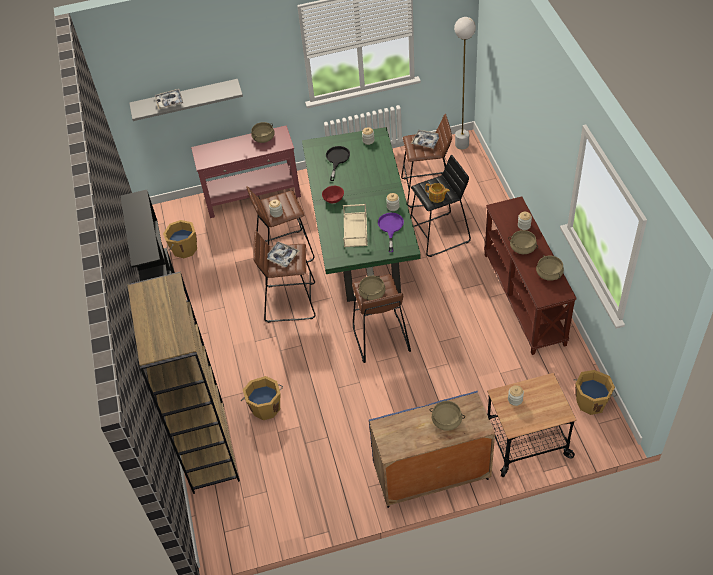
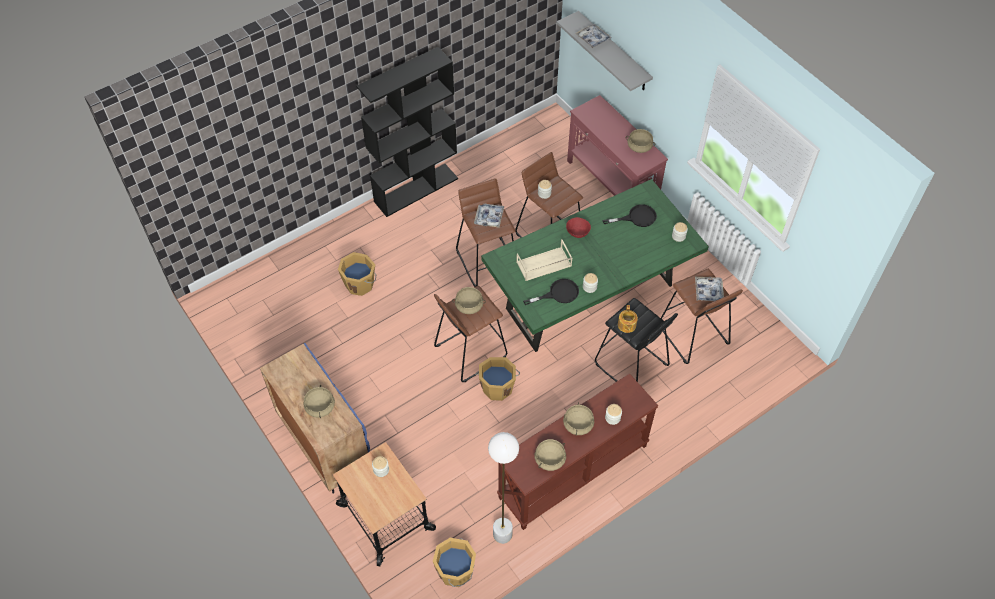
camera: 65 degrees right, 5 degrees up
(184, 249) = (520, 155): orange bucket -> orange bucket (497, 387)
(208, 447) = (305, 256): brown bookcase -> none
(390, 228) = (558, 294): purple frying pan -> black frying pan
(462, 144) = (782, 349): white floor lamp -> white floor lamp (502, 534)

